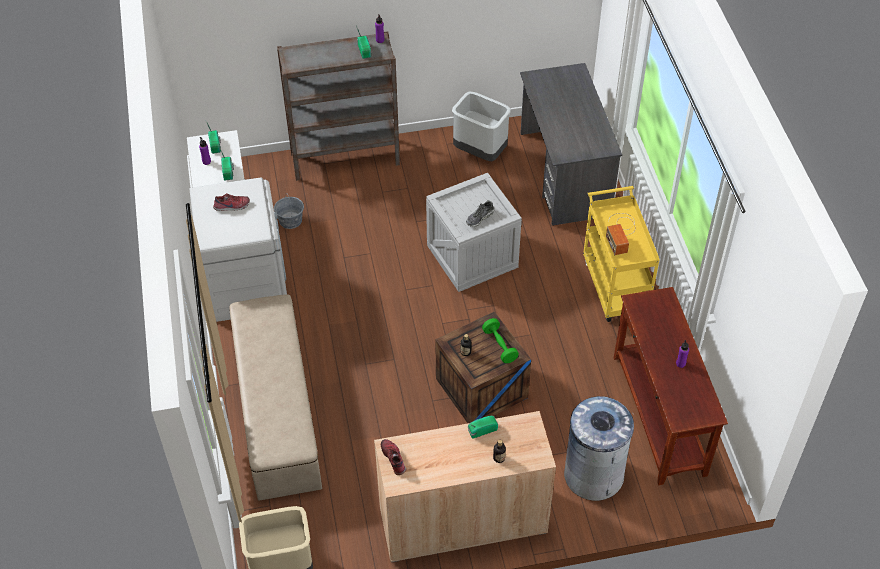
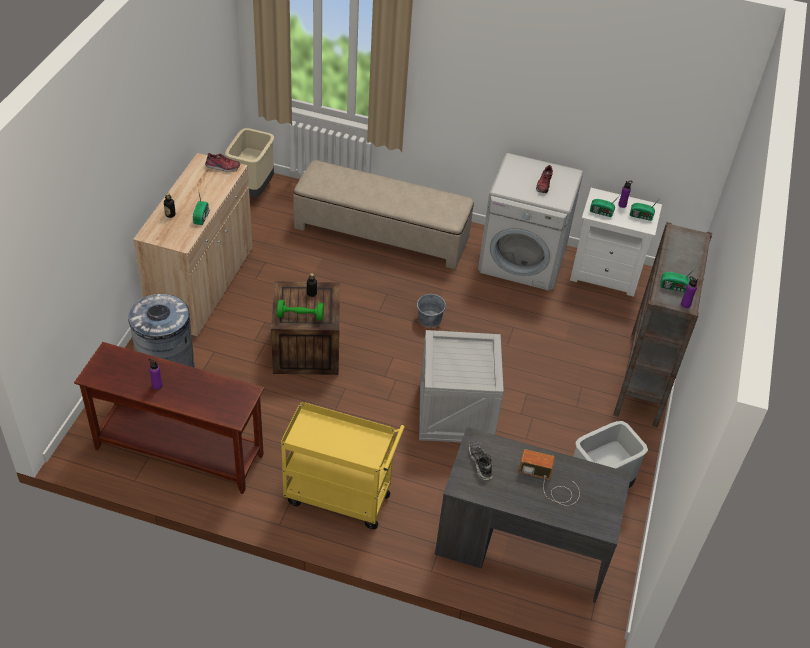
camera: 115 degrees right, 5 degrees down
(290, 220) = (580, 311): grey bucket -> grey bucket (430, 319)
(480, 218) = (448, 361): shoe -> shoe (480, 462)
(621, 232) = (344, 442): radio -> radio (550, 483)

